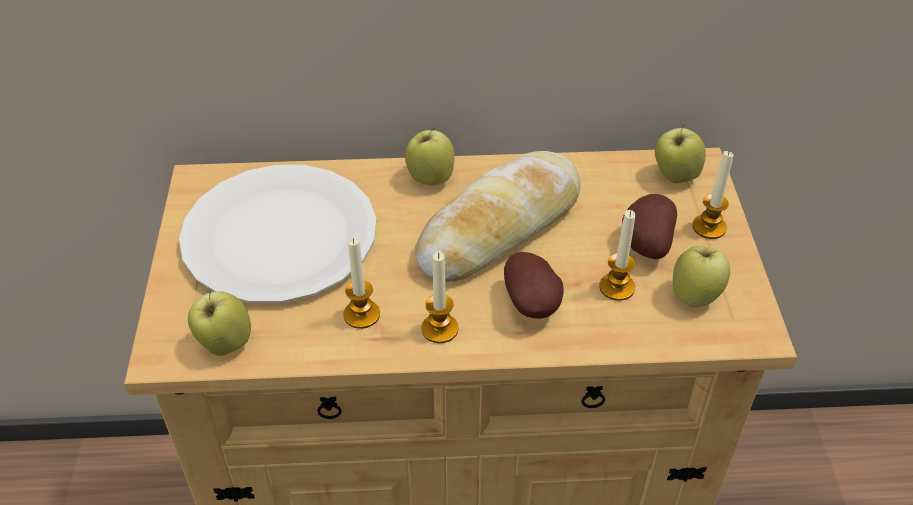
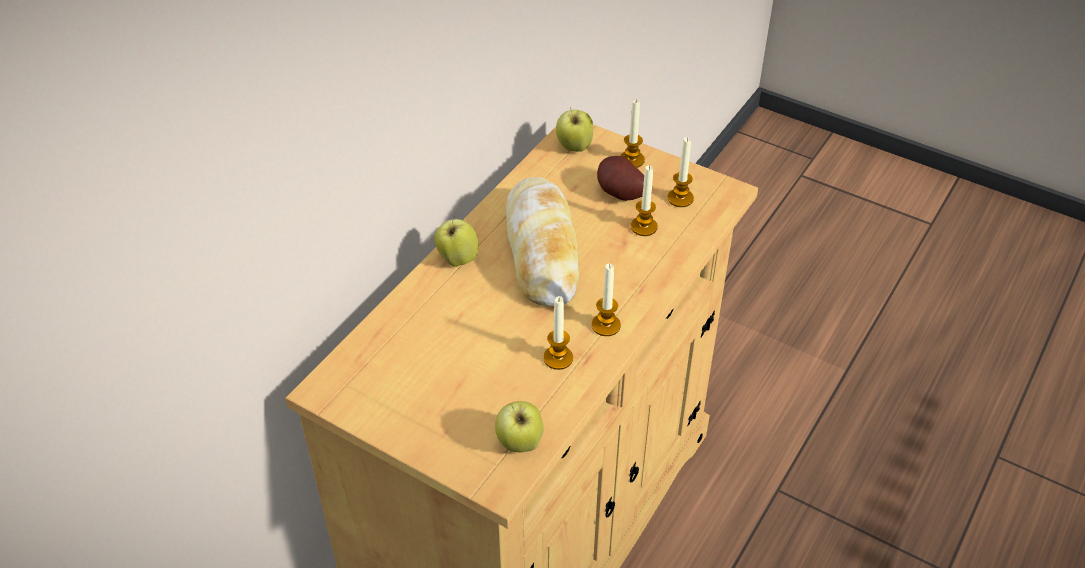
camera: 55 degrees left, 0 degrees up
(280, 236) = (438, 367): white plate -> none
(533, 304) = (624, 271): potato -> none
(695, 295) = (680, 198): apple -> candle

